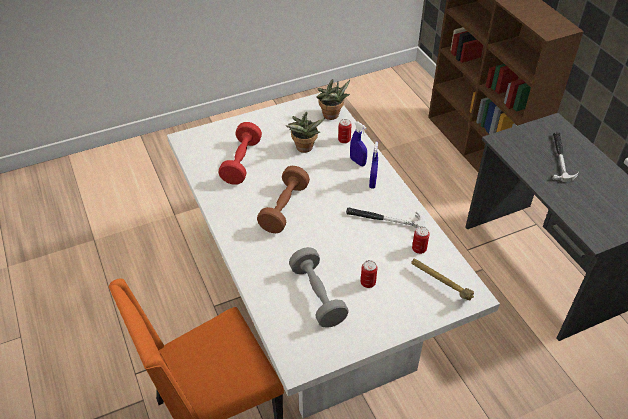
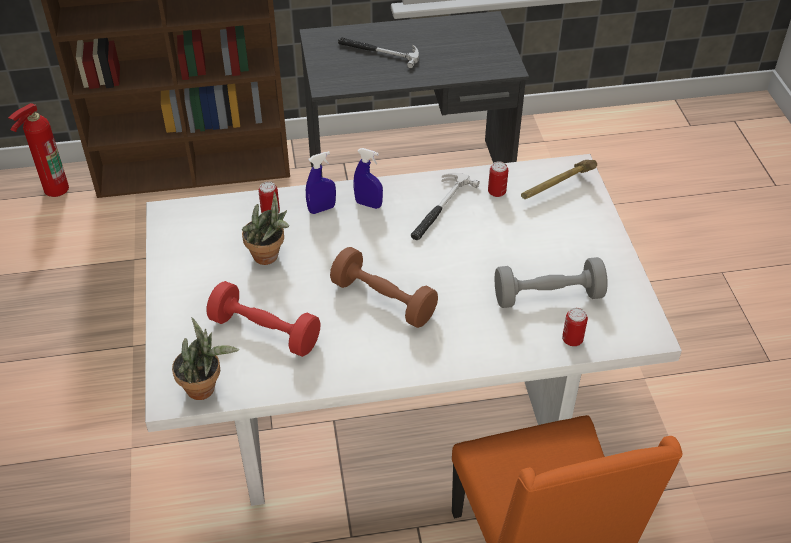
camera: 75 degrees left, 0 degrees up
(332, 116) = (212, 214): potted plant -> potted plant (205, 388)
(368, 283) = (538, 247): can -> can (572, 340)
(424, 98) = (53, 189): none -> fire extinguisher

